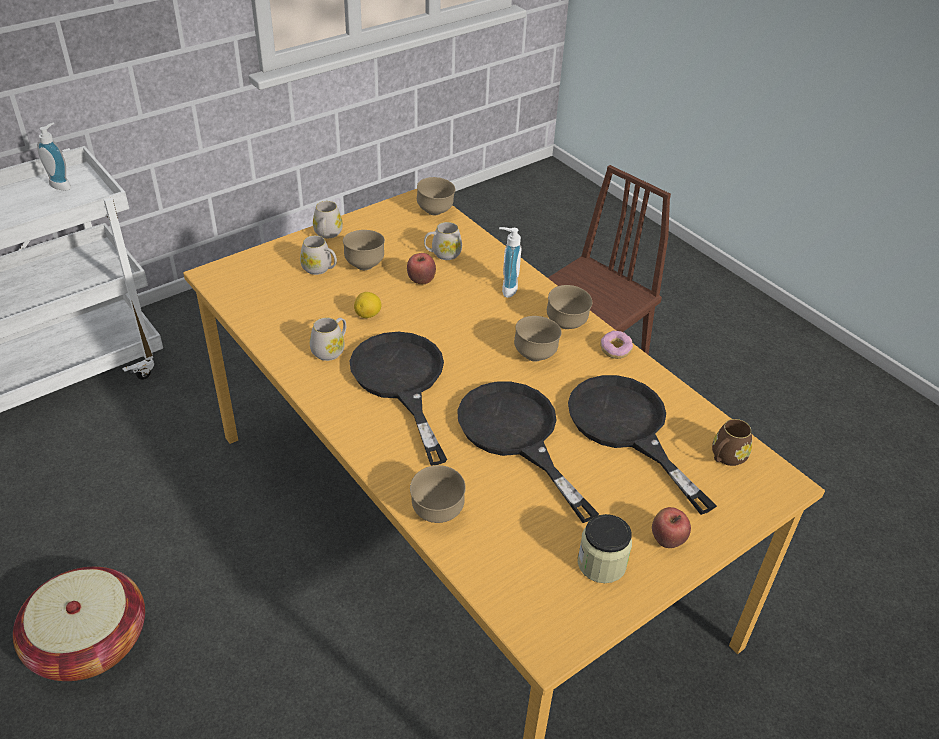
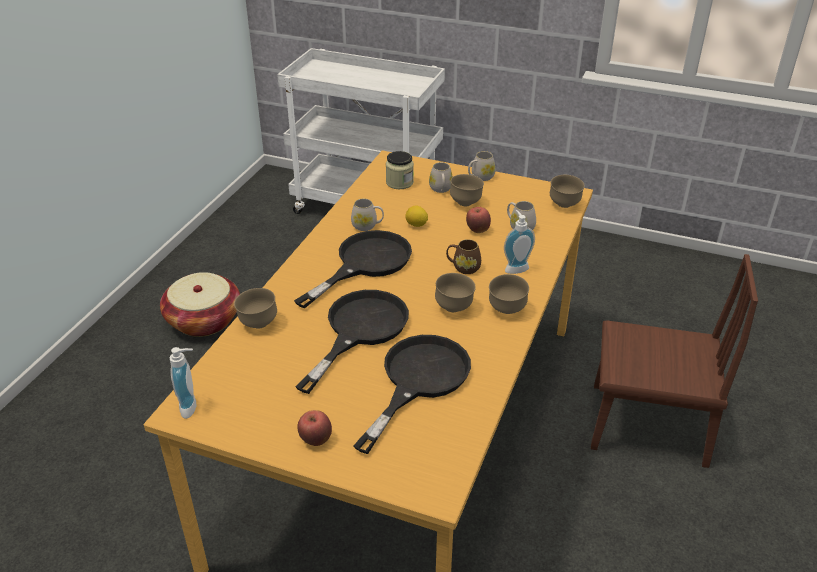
camera: 60 degrees right, 5 degrees down
(62, 184) = (411, 83): soap dispenser -> soap dispenser (192, 407)
(601, 564) = (268, 413): jar -> jar (399, 182)
(615, 350) = (504, 344): donut -> none
(725, 458) = (436, 446): brown mug -> brown mug (463, 267)

